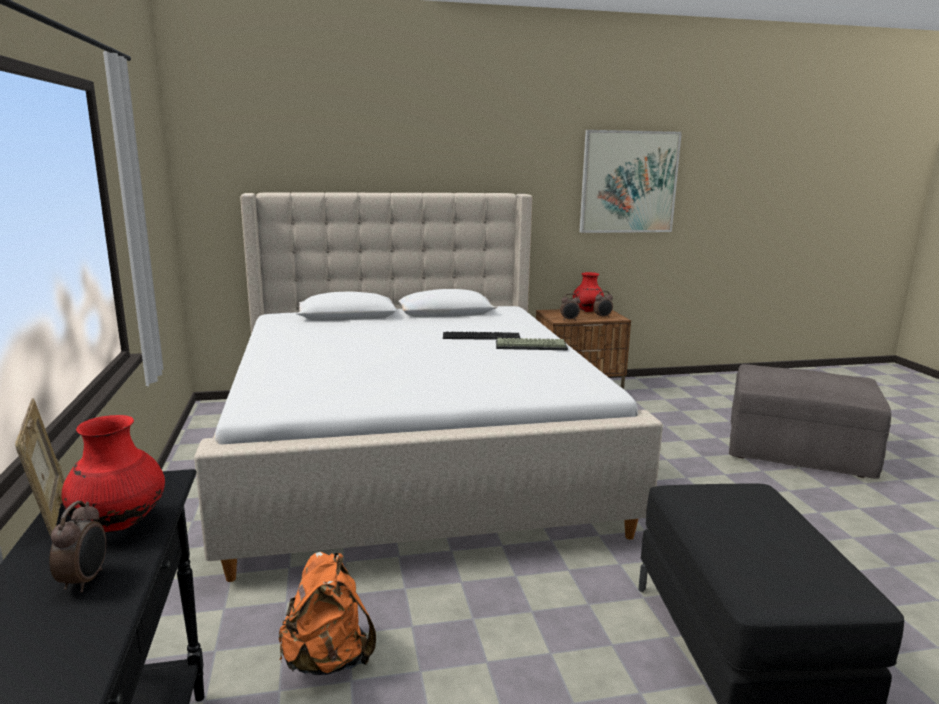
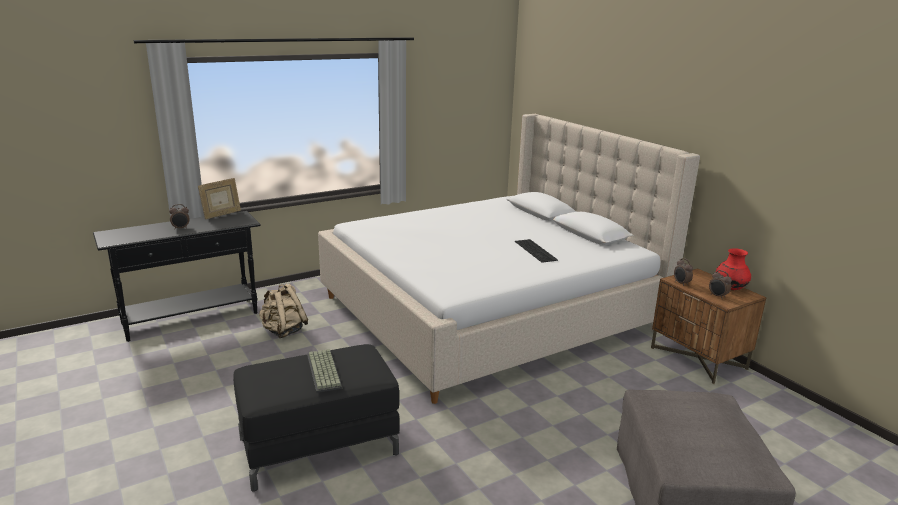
camera: 70 degrees right, 5 degrees up
(120, 525) = (214, 224): red vase -> none
(328, 659) = (283, 331): orange backpack -> beige backpack
(531, 345) = (529, 267): keyboard -> keyboard (325, 371)
(629, 182) = (812, 167): picture -> none

